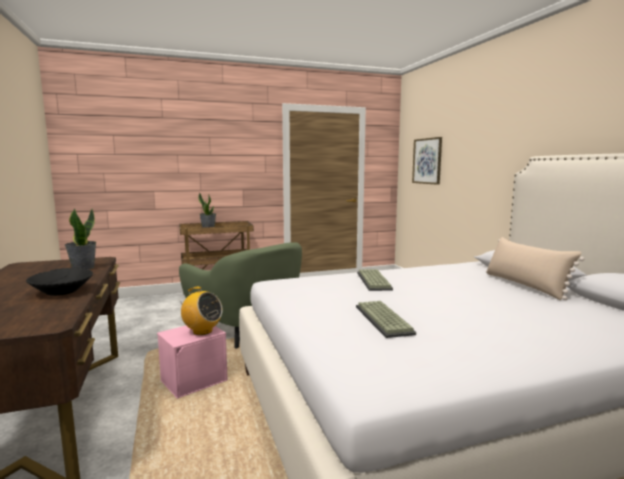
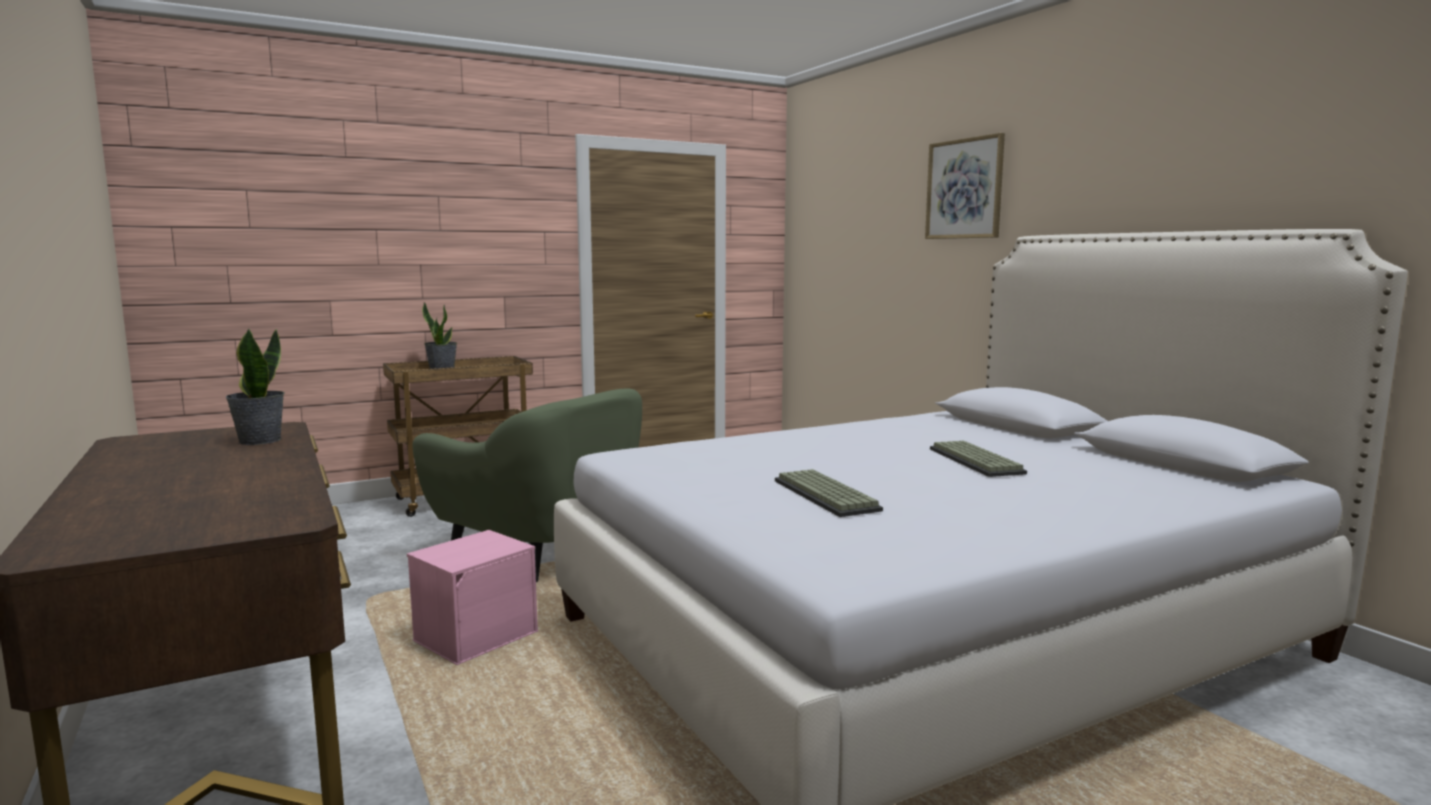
camera: 10 degrees left, 0 degrees up
(62, 292) = (261, 477): black bowl -> none
(202, 331) = (490, 546): radio -> none
(375, 281) = (789, 444): keyboard -> keyboard (978, 461)
(427, 161) = (839, 243): picture -> picture (964, 189)
(525, 285) = (1022, 442): beige pillow -> none

